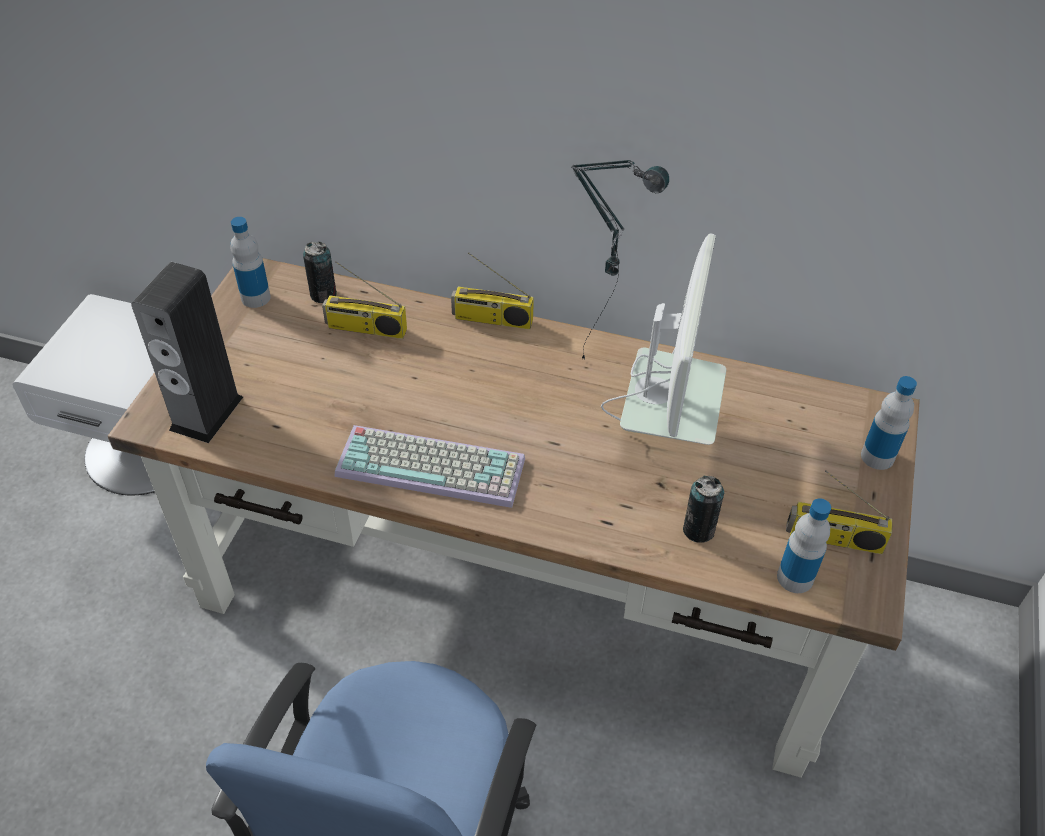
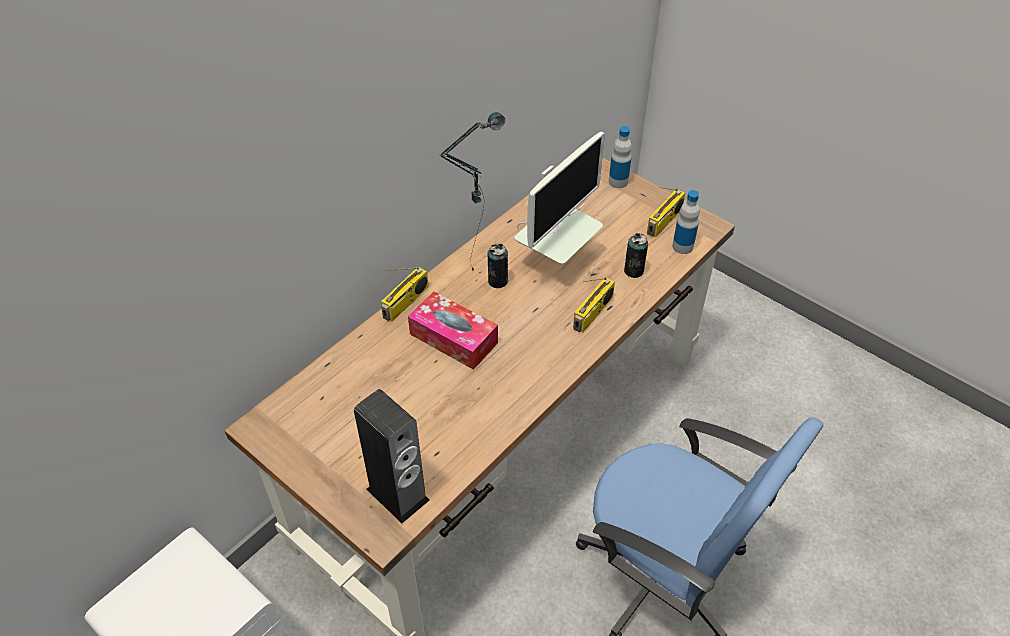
camera: 65 degrees left, 0 degrees up
(255, 298) = (287, 433): bottle -> none
(323, 294) = (313, 389): can -> can (498, 281)
(365, 329) = (368, 374): radio -> radio (593, 313)
(433, 465) = (522, 374): keyboard -> none
(458, 381) = (453, 338): none -> tissue box
(663, 434) = (555, 258): monitor -> monitor turned 90 degrees clockwise

